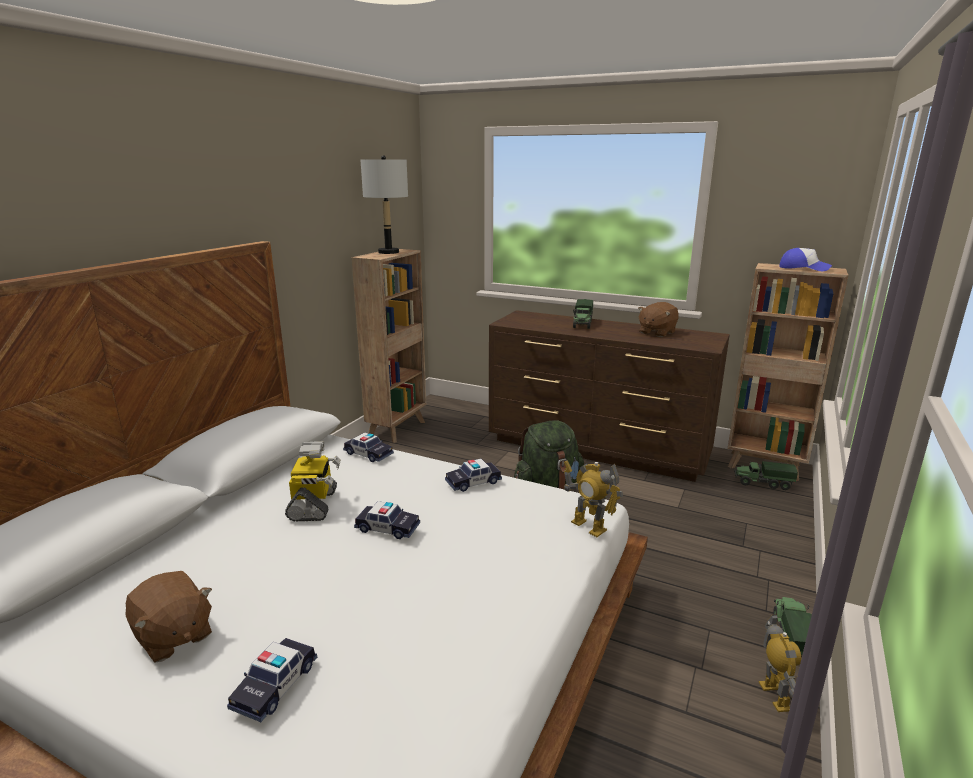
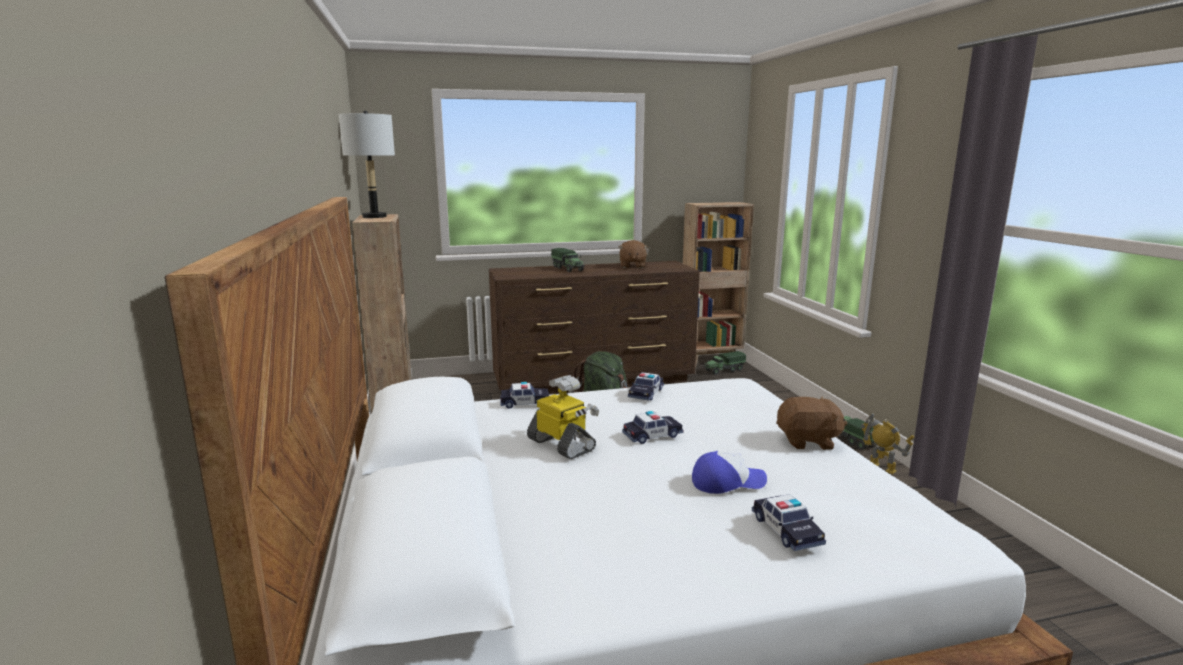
camera: 40 degrees left, 5 degrees down
(173, 636) = (654, 552): brown plush toy -> brown plush toy (808, 441)
(588, 526) = (761, 391): toy robot -> none
(803, 268) = (721, 203): cap -> cap (727, 482)

